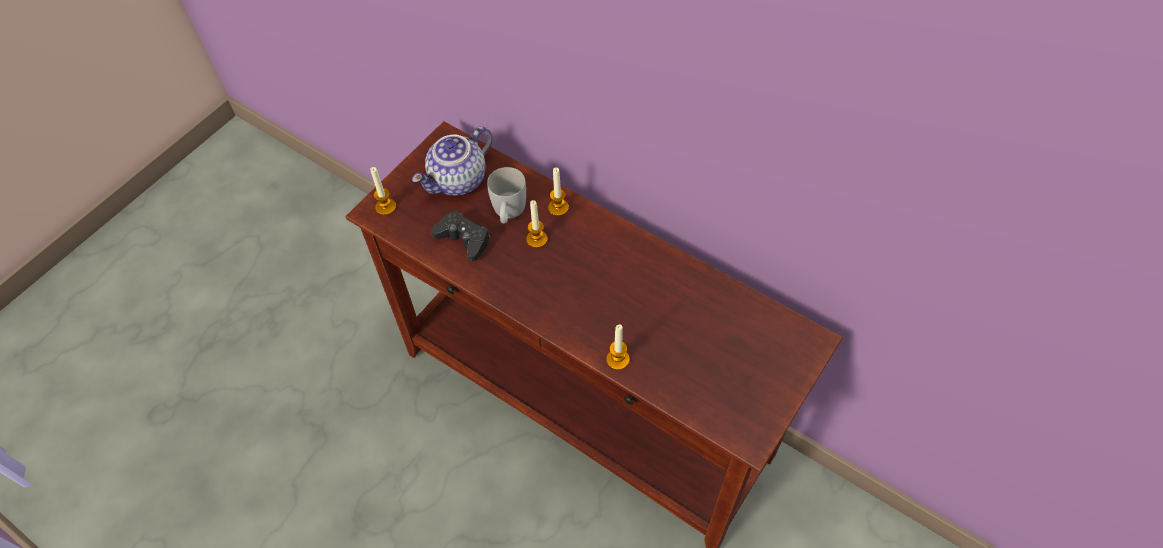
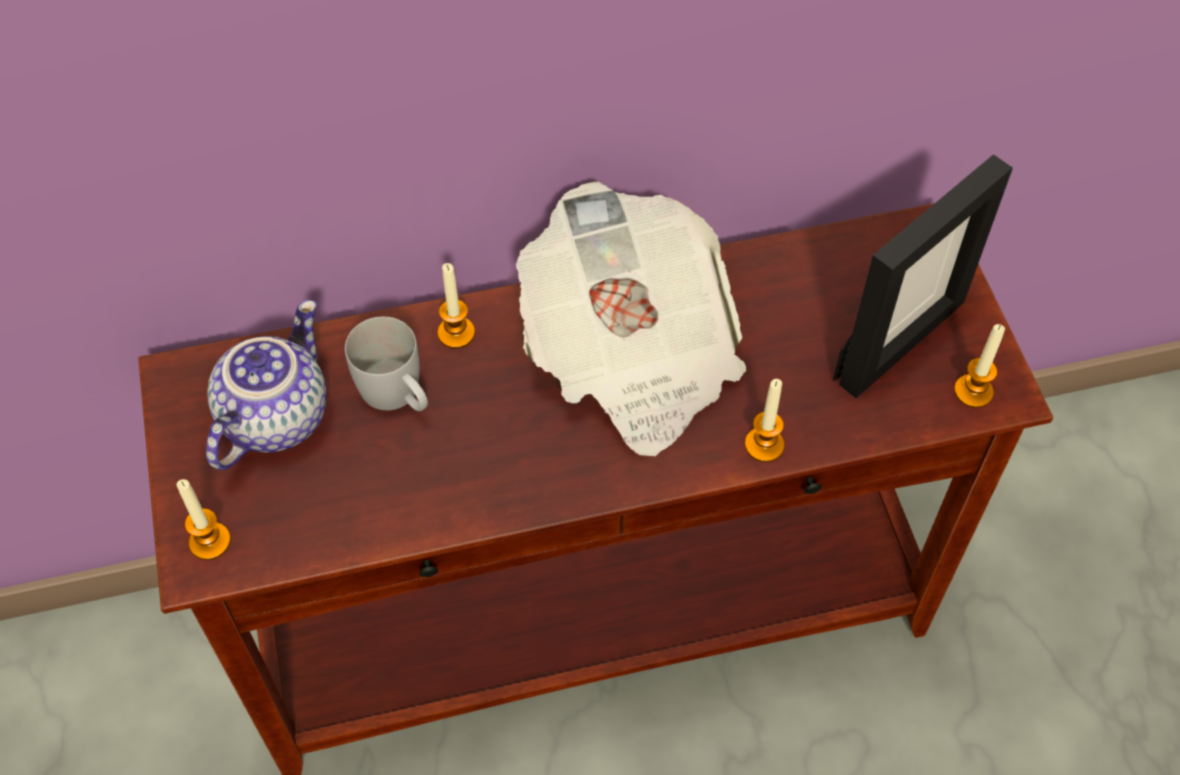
camera: 50 degrees left, 0 degrees up
(458, 181) = (274, 416): teapot -> teapot turned 150 degrees counterclockwise
(463, 239) = (383, 482): black game controller -> none
(536, 239) = (480, 395): candle -> candle (973, 391)
(612, 276) = (631, 355): none -> newspaper
(733, 373) = (899, 340): none -> picture frame

